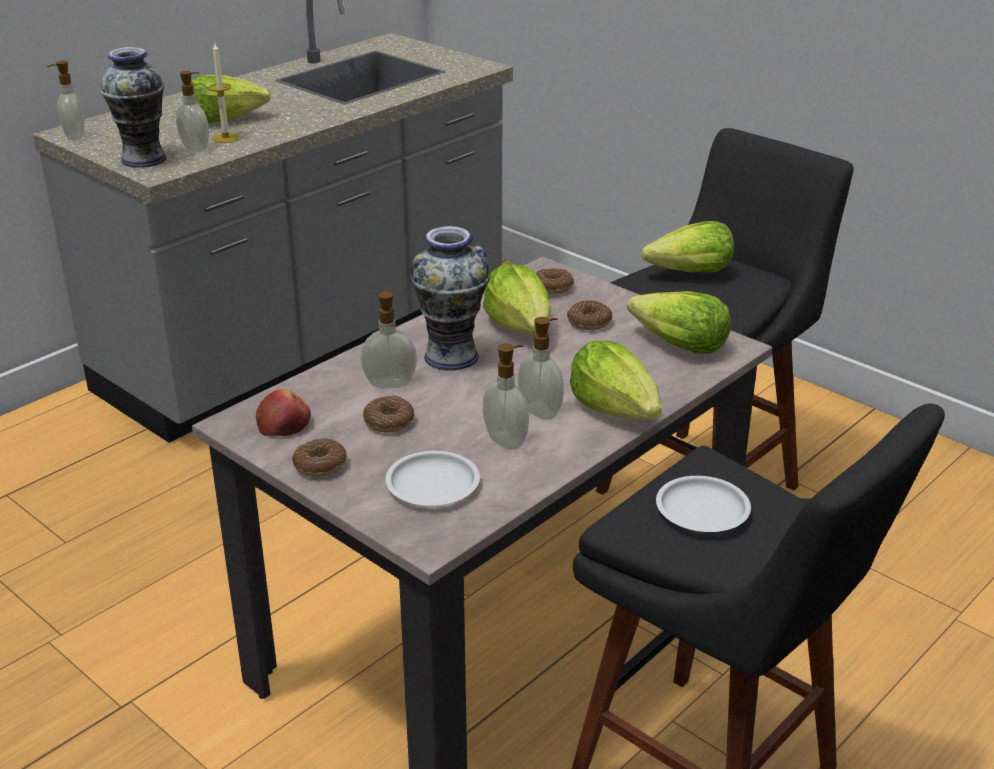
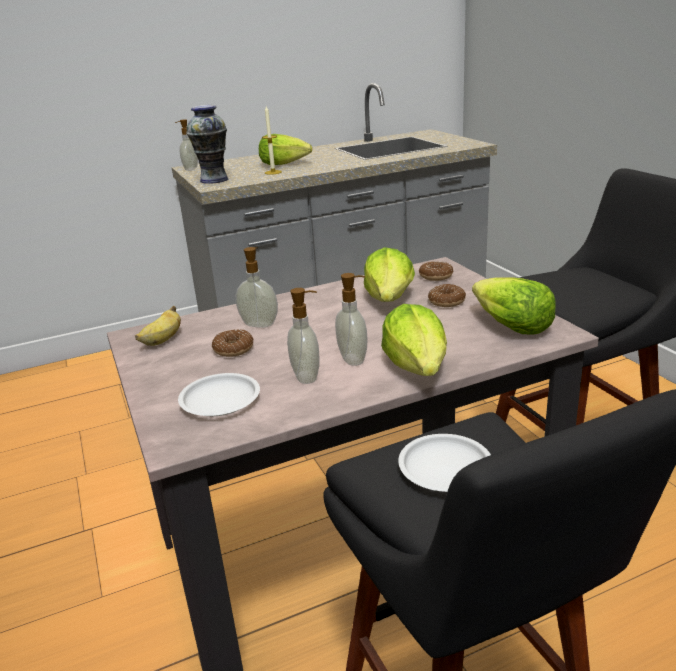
camera: 25 degrees right, 5 degrees down
(196, 148) = (250, 176): soap dispenser -> none
(284, 424) = (162, 340): apple -> banana
(320, 465) = (156, 371): donut -> none
(451, 356) = (320, 312): vase -> none
(690, 273) = (566, 280): lettuce -> none

